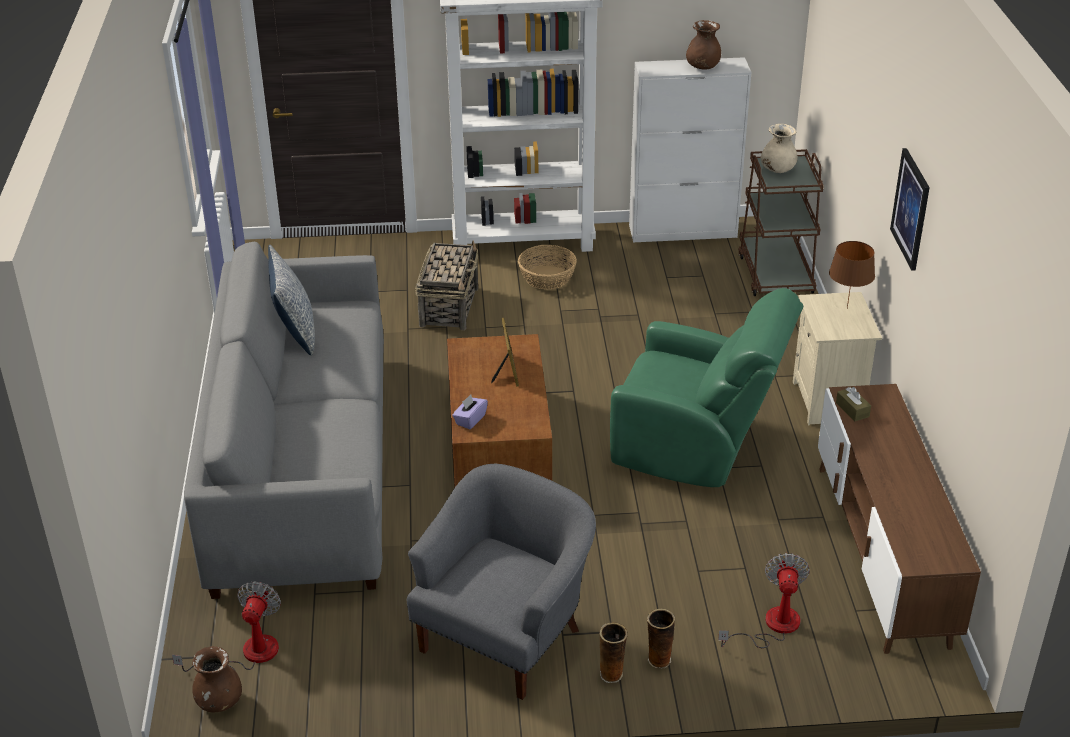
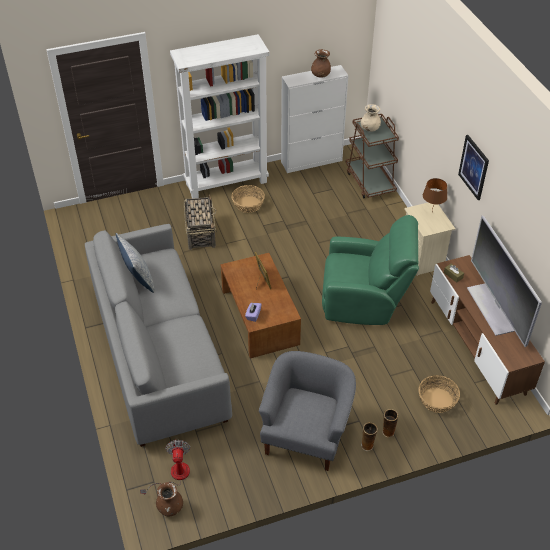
camera: 15 degrees left, 10 degrees up
(772, 626) = (437, 400): fan -> basket
(906, 471) = (491, 308): none -> television

